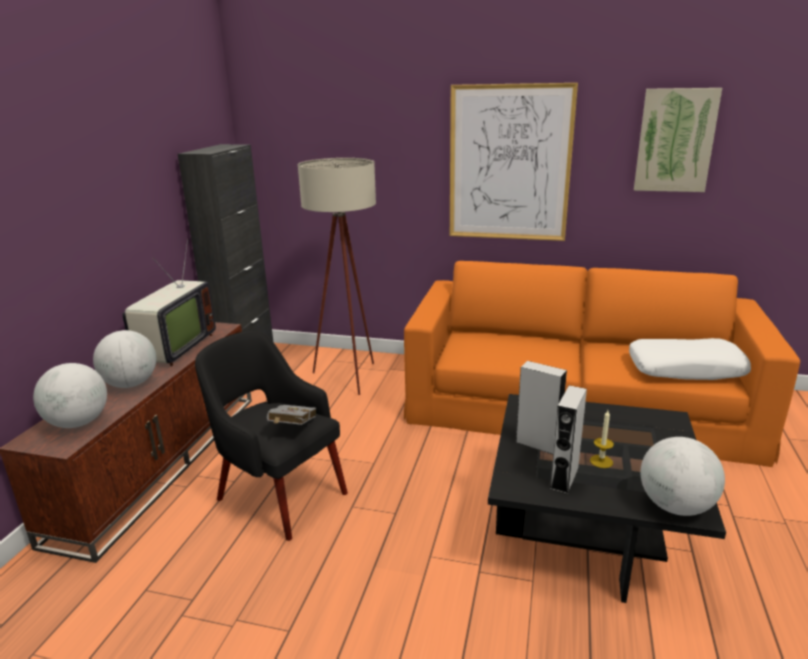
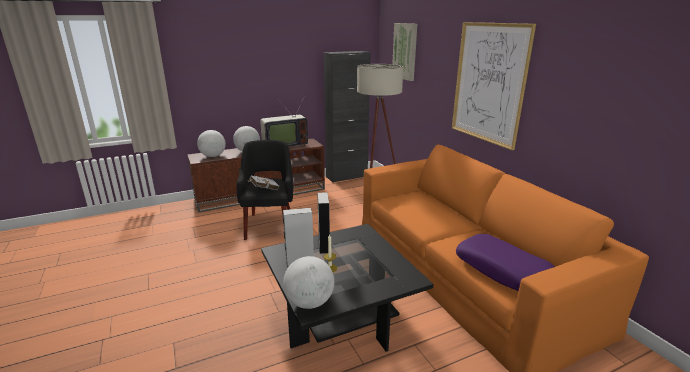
camera: 50 degrees right, 0 degrees up
(675, 140) = (602, 81): picture -> picture (405, 51)
(685, 369) = (502, 270): white pillow -> purple pillow

